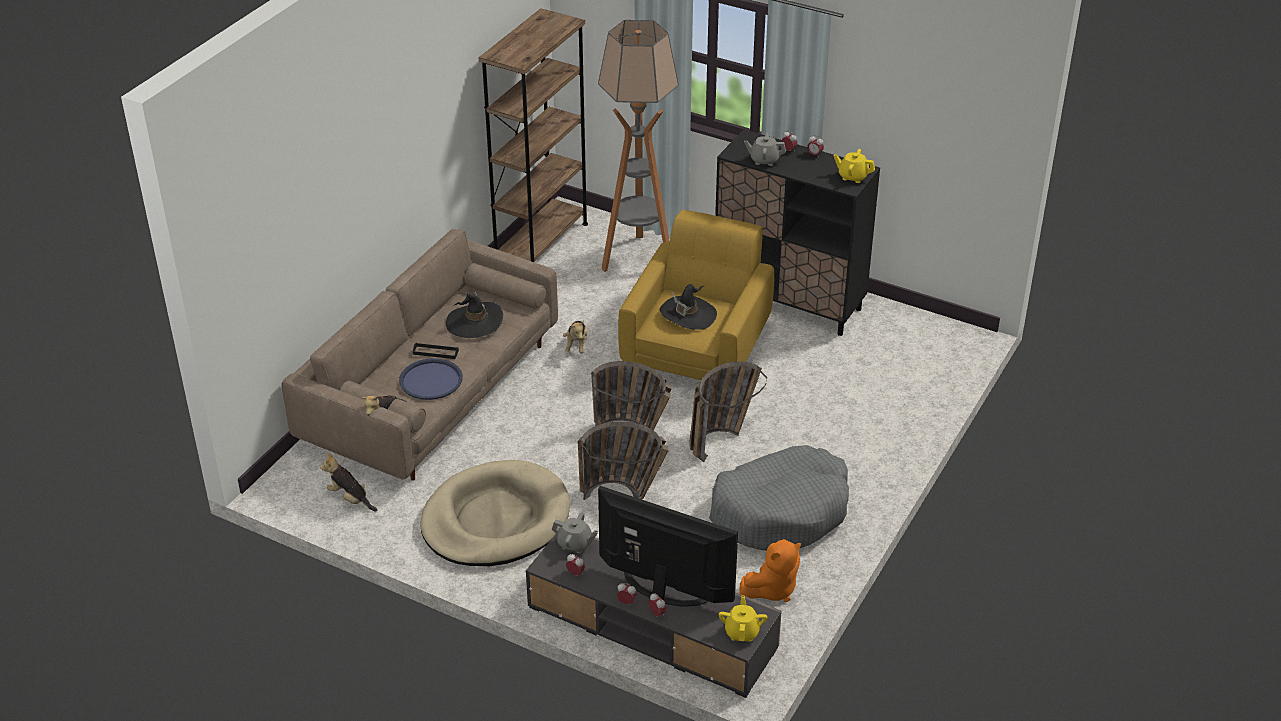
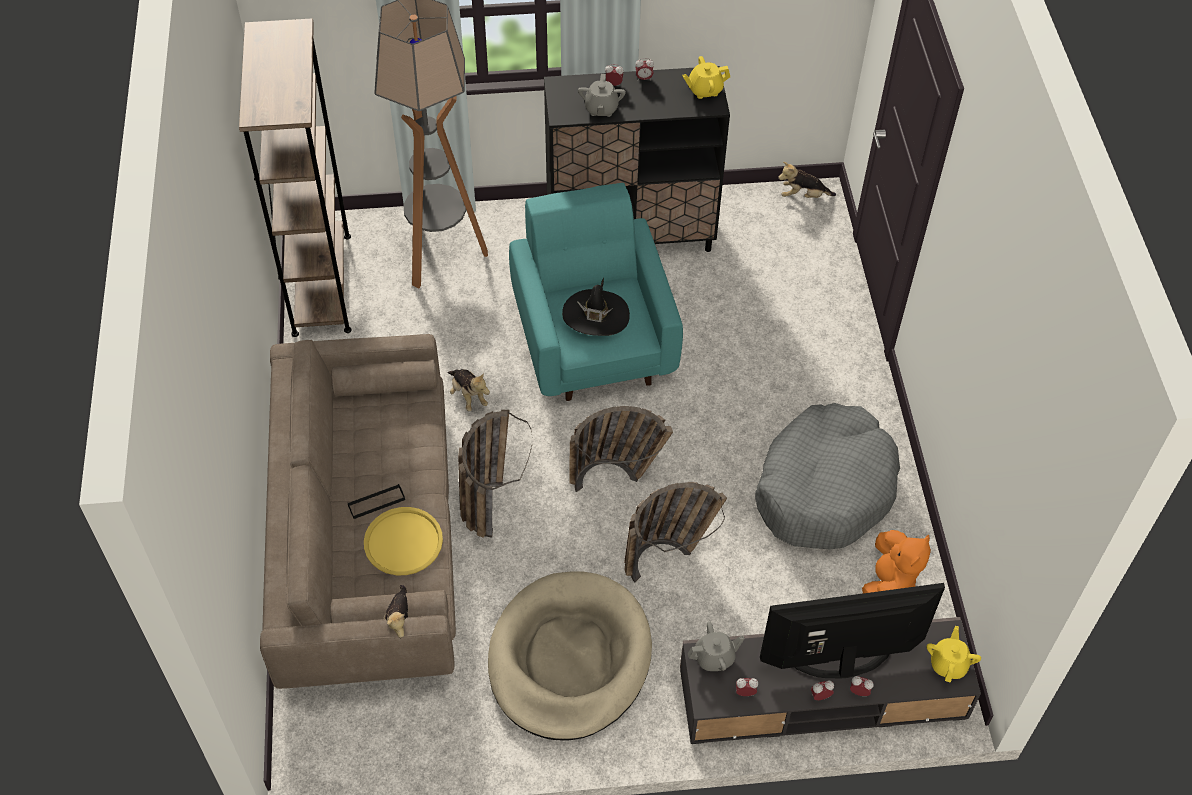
camera: 35 degrees left, 15 degrees up
(350, 498) = (396, 724): plush toy -> plush toy (803, 196)
(431, 380) = (403, 542): blue tray -> yellow tray
(474, 322) = (384, 440): black hat -> none
(697, 351) = (593, 340): yellow armchair -> turquoise armchair
(721, 438) = (702, 433): basket -> basket (489, 497)
(742, 632) = (948, 664): yellow teapot -> yellow teapot turned 45 degrees clockwise
(764, 160) = (601, 109): grey teapot -> grey teapot turned 60 degrees counterclockwise

